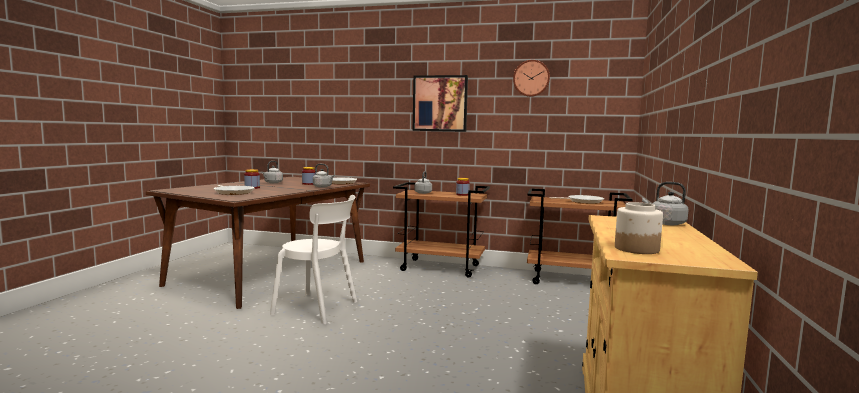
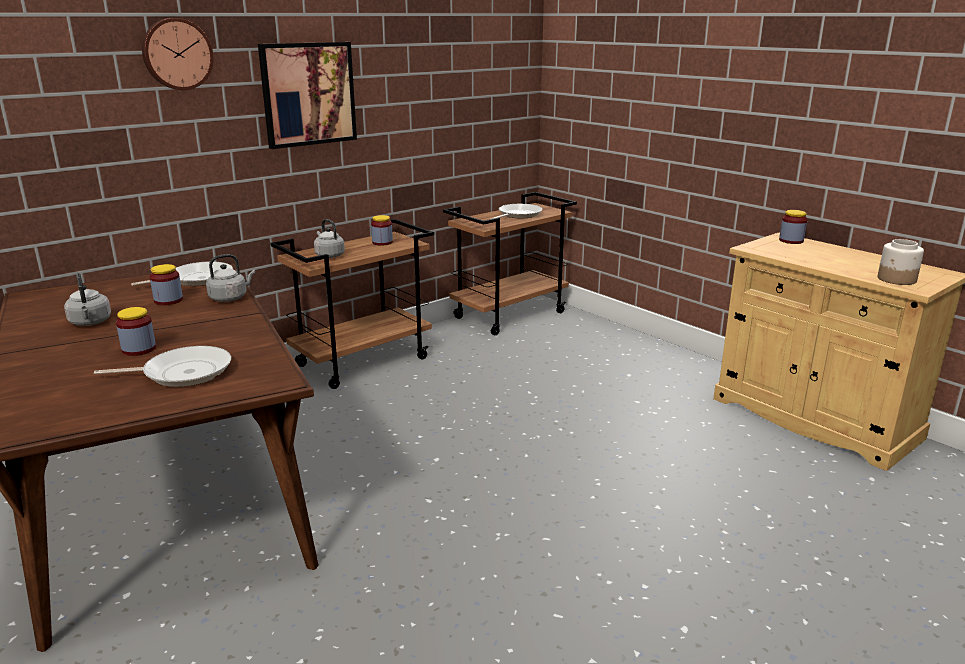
camera: 55 degrees left, 15 degrees up
(318, 308) = (405, 493): white chair -> none
(531, 78) = (432, 45): wall clock -> wall clock (177, 54)
(665, 223) = (791, 241): grey kettle -> jar

